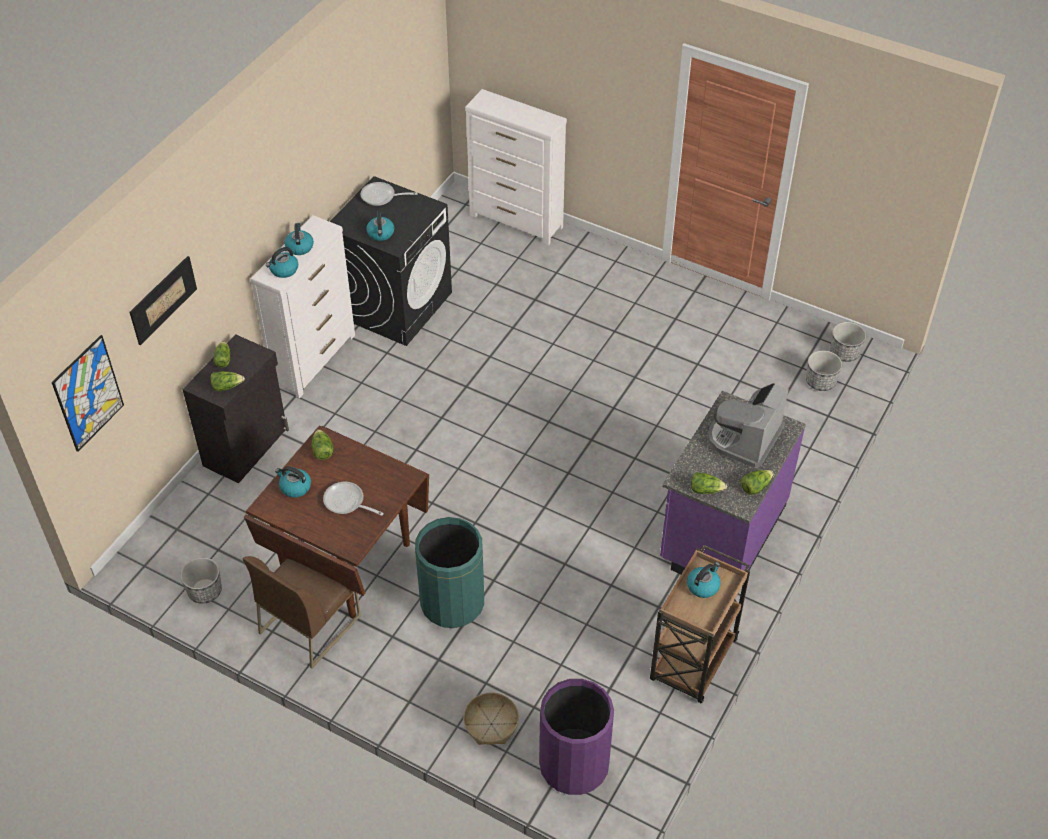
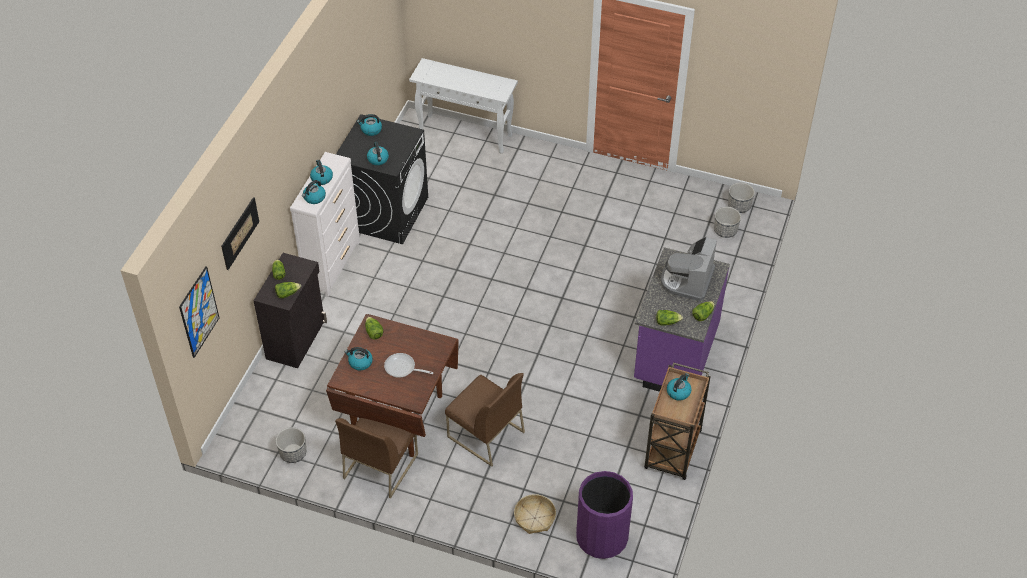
camera: 10 degrees left, 0 degrees up
(381, 197) = (371, 130): frying pan -> kettle
(452, 603) = (485, 434): green trash can -> brown chair
(516, 221) = (466, 134): white dresser -> white console table

